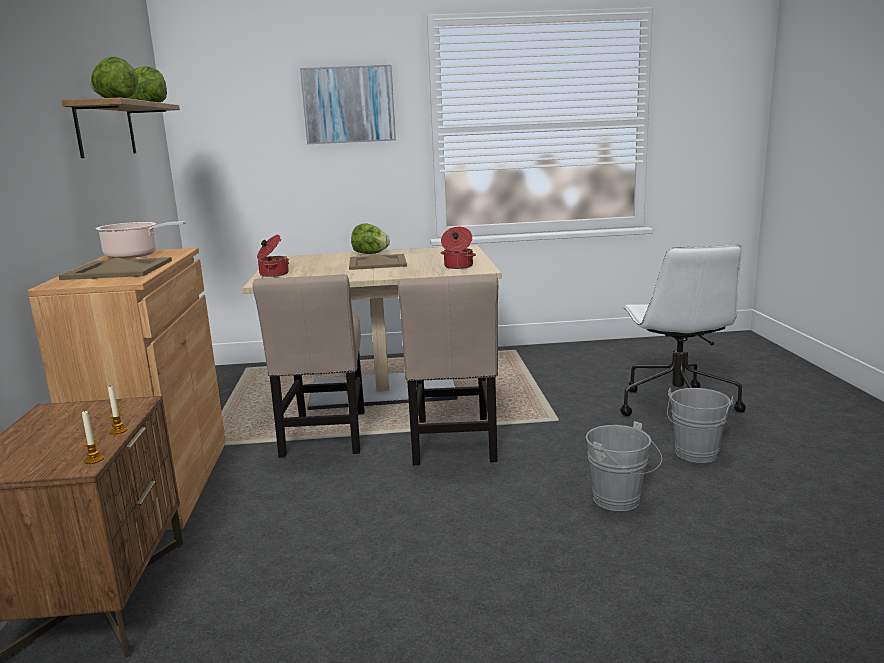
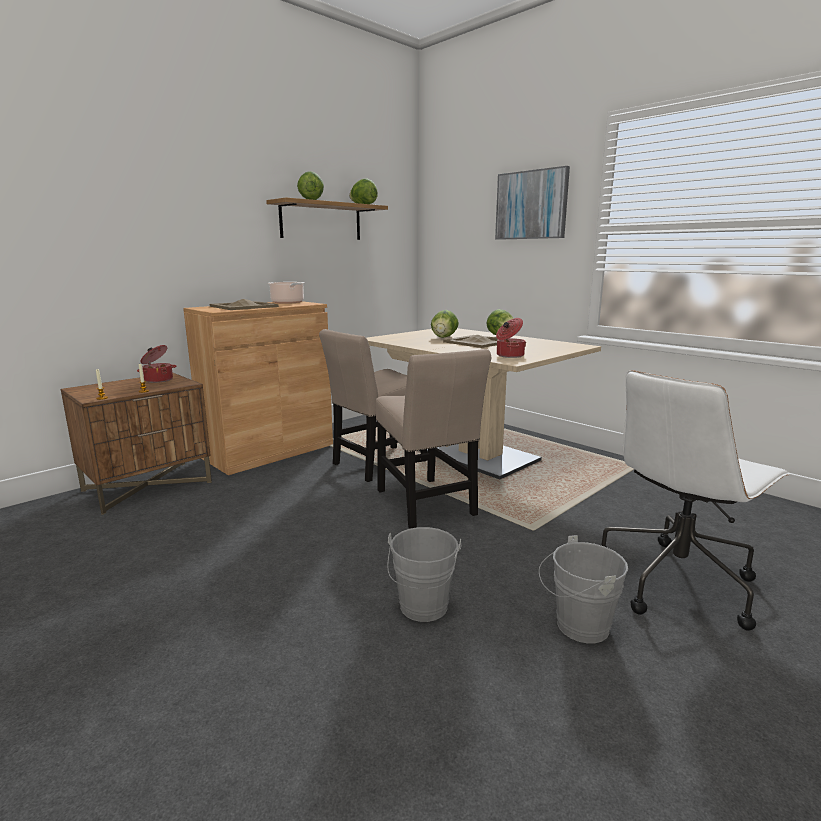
camera: 50 degrees right, 0 degrees up
(273, 274) = (399, 335): cooking pot -> cooking pot (158, 380)
(326, 266) = (444, 337): none -> lettuce
(454, 443) = (426, 505): beige chair -> beige chair turned 75 degrees counterclockwise

